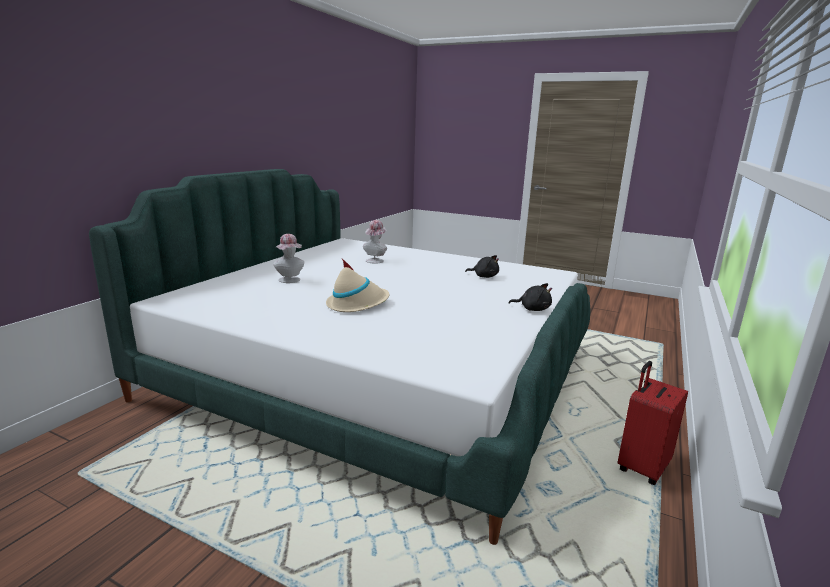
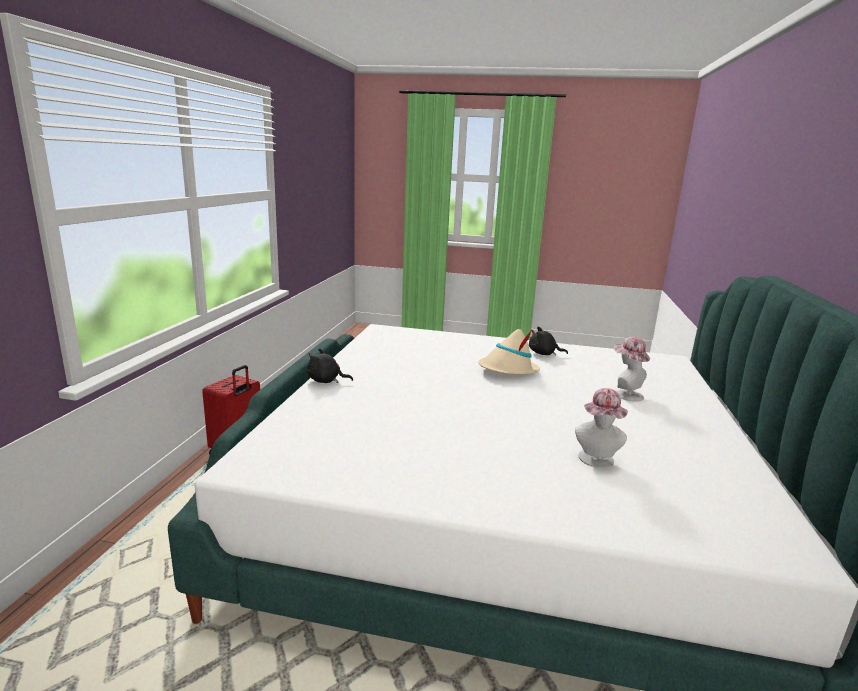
camera: 165 degrees right, 0 degrees up
(484, 276) = (385, 436): black plush toy -> black plush toy (544, 354)

